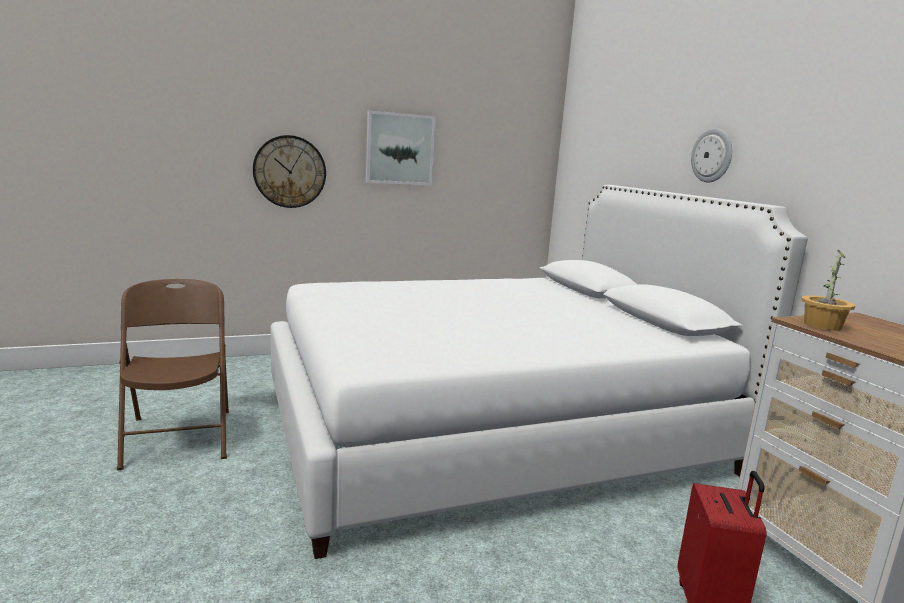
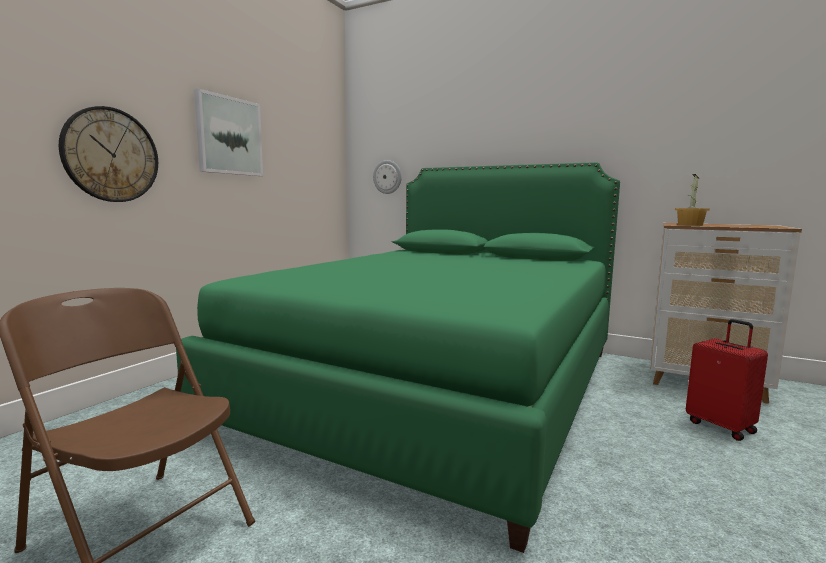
camera: 40 degrees left, 5 degrees down
(490, 431) = (440, 385): white bed -> green bed
(712, 155) = (523, 135): wall clock -> wall clock (387, 177)

